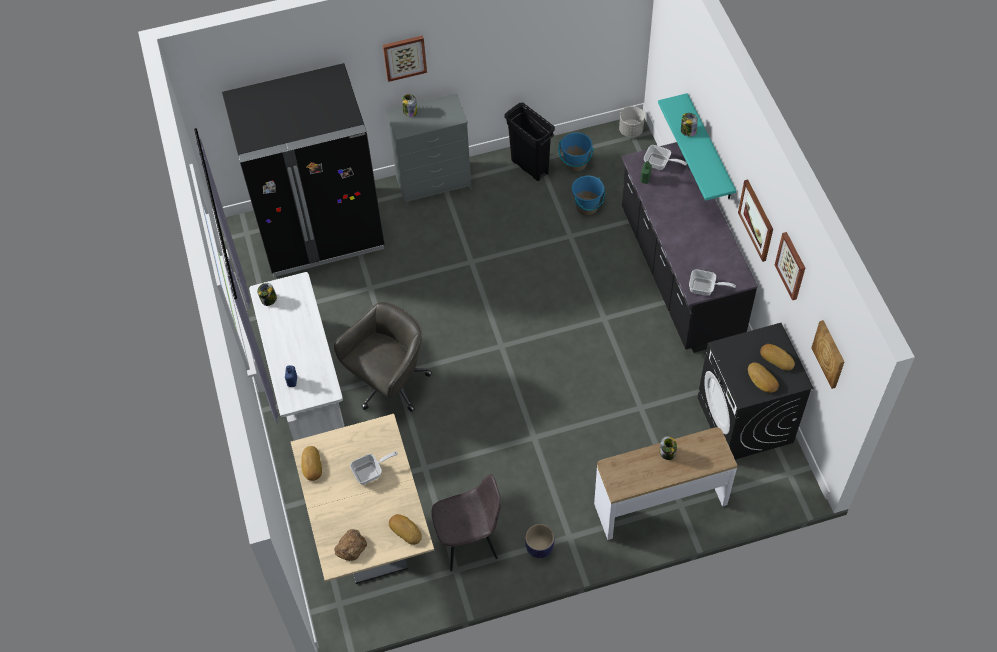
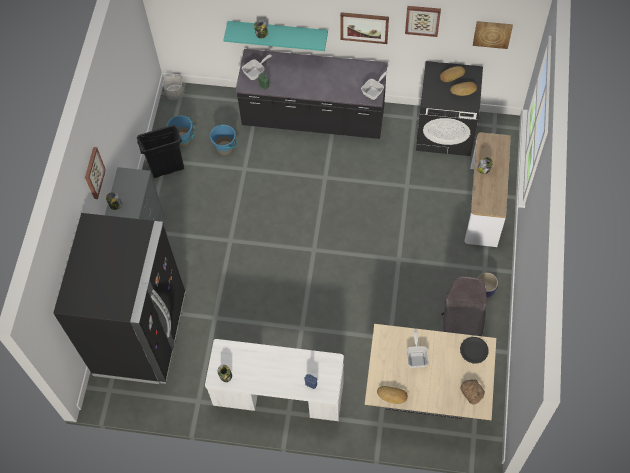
camera: 65 degrees left, 5 degrees up
(389, 384) = (308, 336): grey office chair -> none
(406, 530) = (474, 350): bread -> black plate

